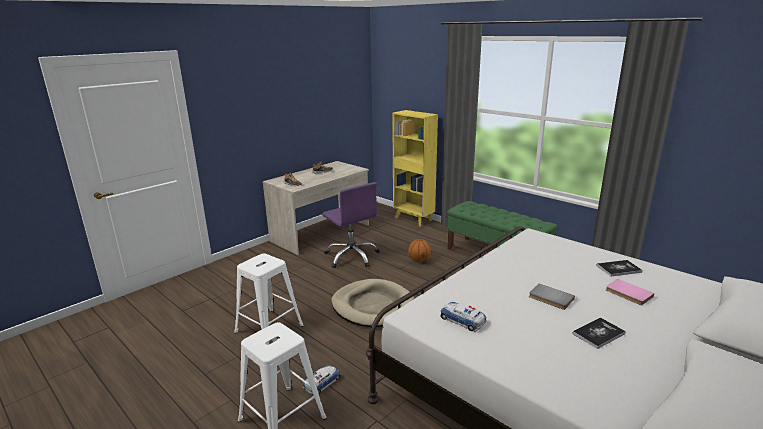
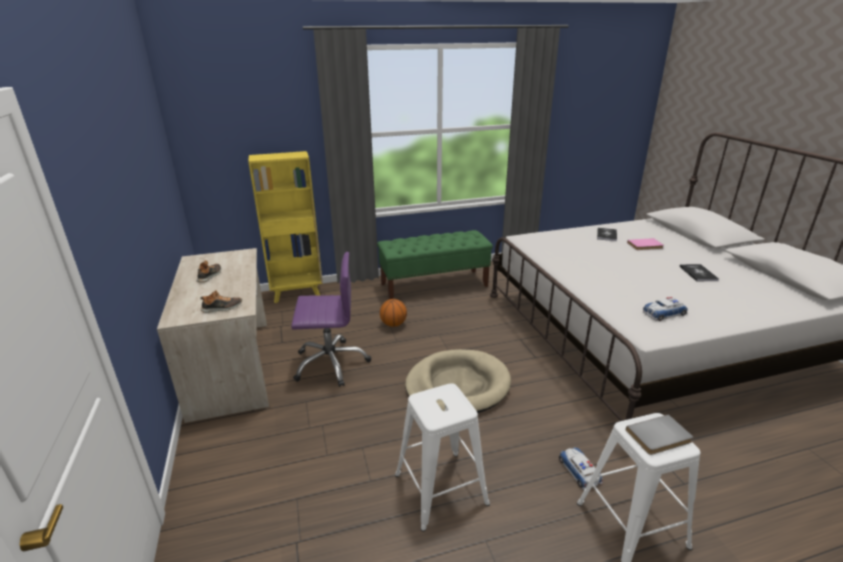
camera: 60 degrees left, 5 degrees up
(550, 298) = (641, 270): grey book -> grey book (660, 437)

